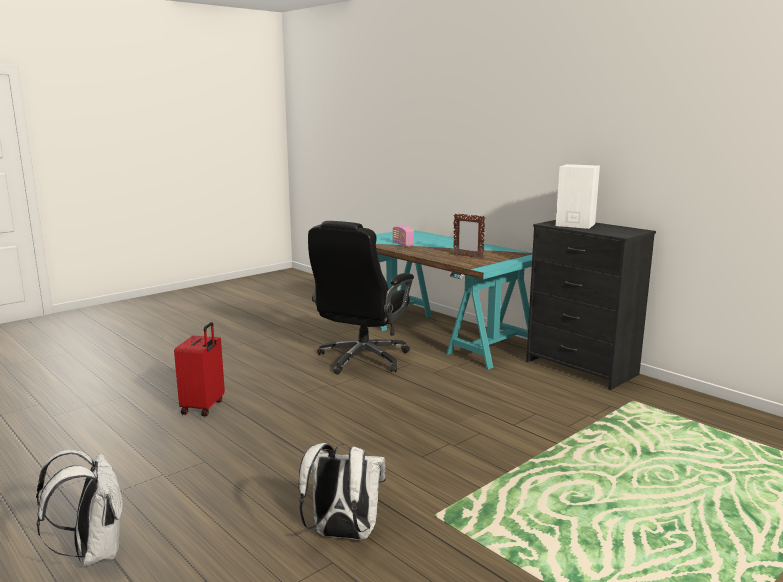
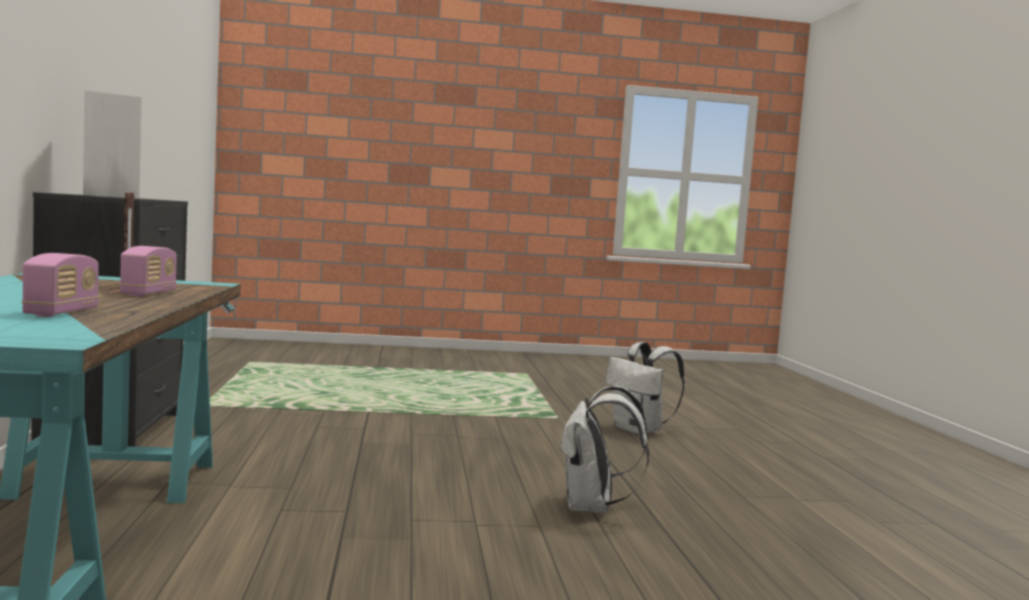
camera: 145 degrees left, 10 degrees down
(93, 552) = (857, 472): white backpack -> white backpack (592, 508)
(204, 407) = (726, 558): red suitcase -> none
(362, 359) = (333, 546): black office chair -> none
(445, 256) = (149, 293): none -> radio

